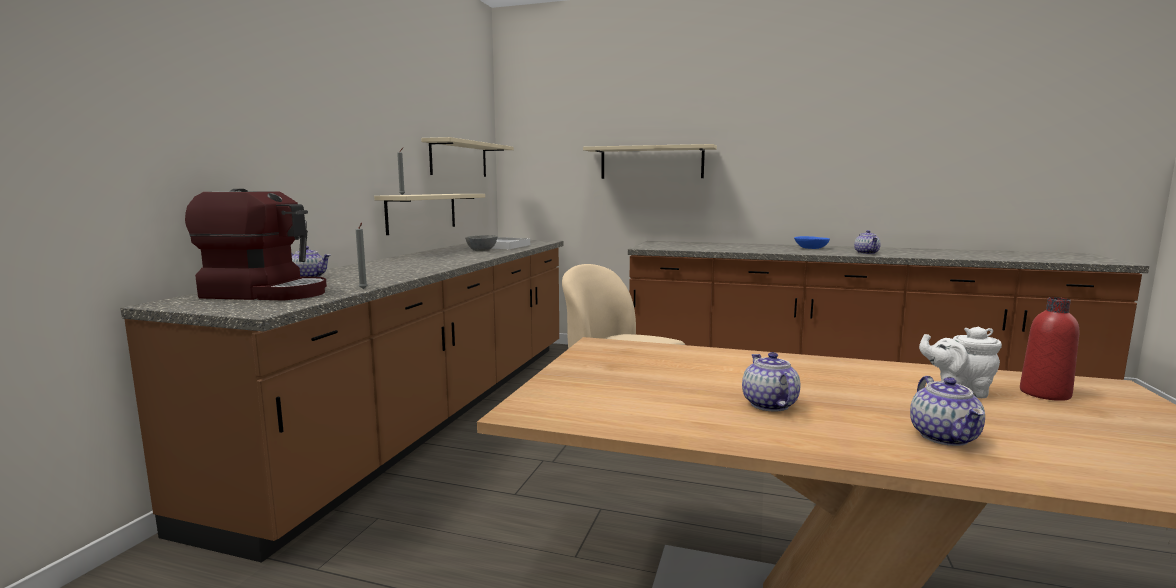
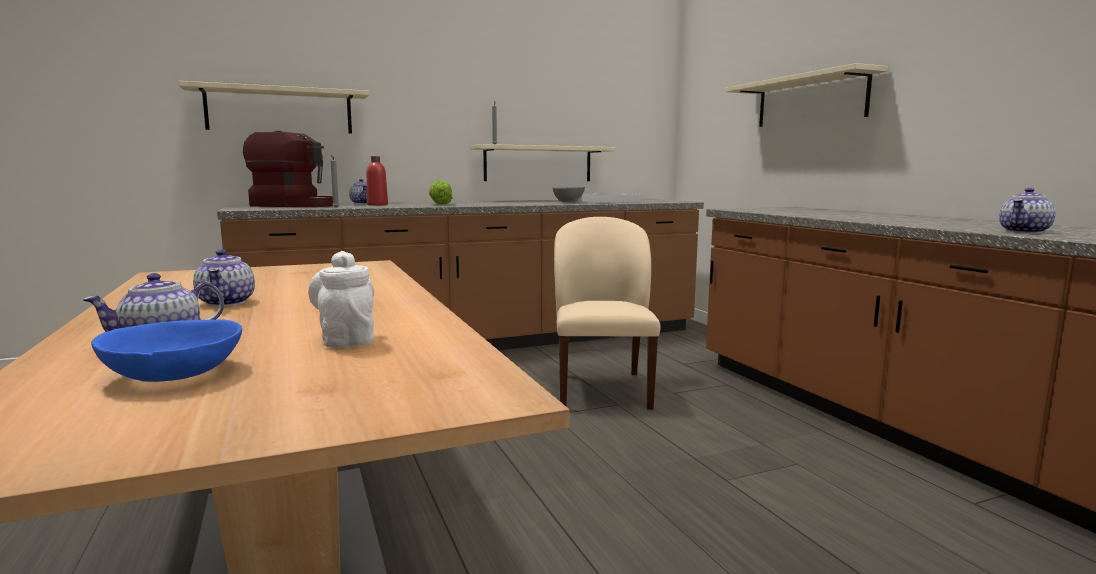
camera: 50 degrees right, 0 degrees up
(267, 293) = (295, 205): coffee machine -> coffee machine turned 45 degrees counterclockwise
(404, 267) = (439, 204): none -> lettuce
(459, 159) = (605, 113): beige shelf -> beige shelf (280, 111)
(768, 404) = (227, 302): teapot -> teapot turned 120 degrees clockwise
(810, 248) = (967, 223): blue bowl -> blue bowl (175, 374)
(1045, 394) = (388, 367): red bottle -> red bottle (377, 205)

